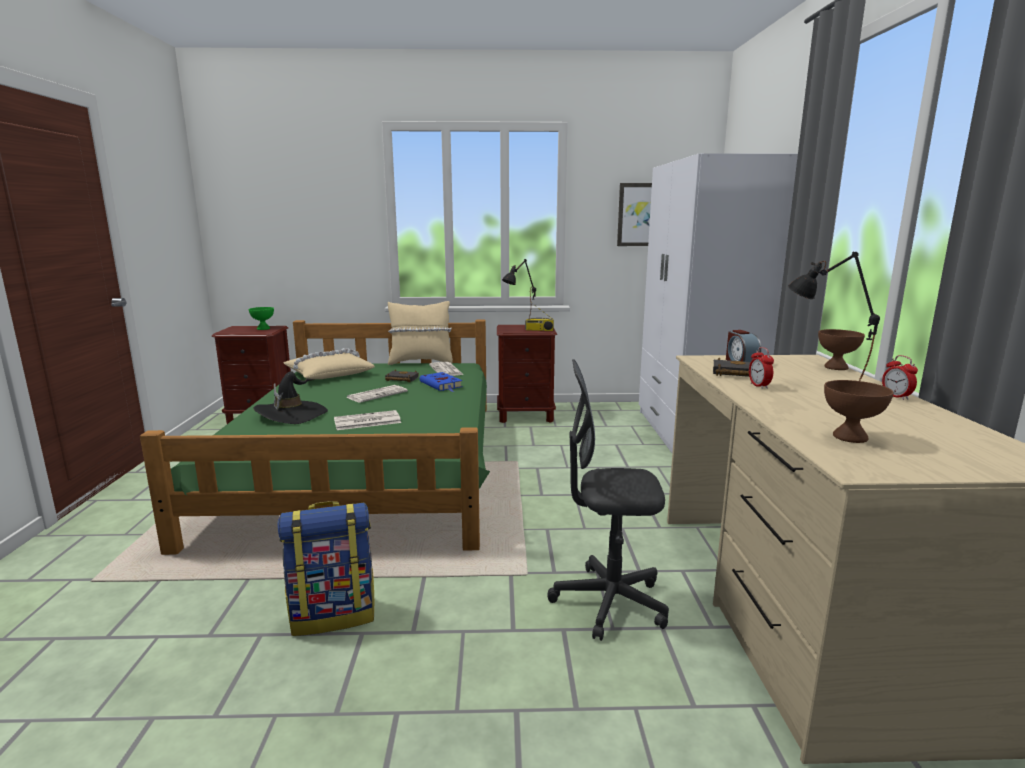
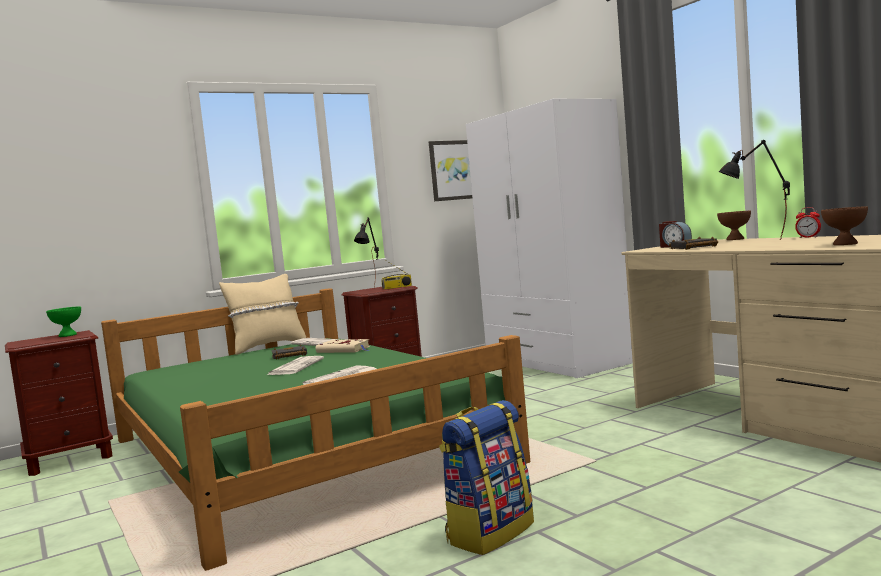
camera: 30 degrees left, 10 degrees down
(291, 414) = (241, 394): black hat -> none
(329, 374) = (189, 370): beige pillow -> none
(442, 385) = (344, 350): blue book -> beige book
(609, 603) = (680, 453): grey office chair -> none
(759, 386) = (727, 247): alarm clock -> none

